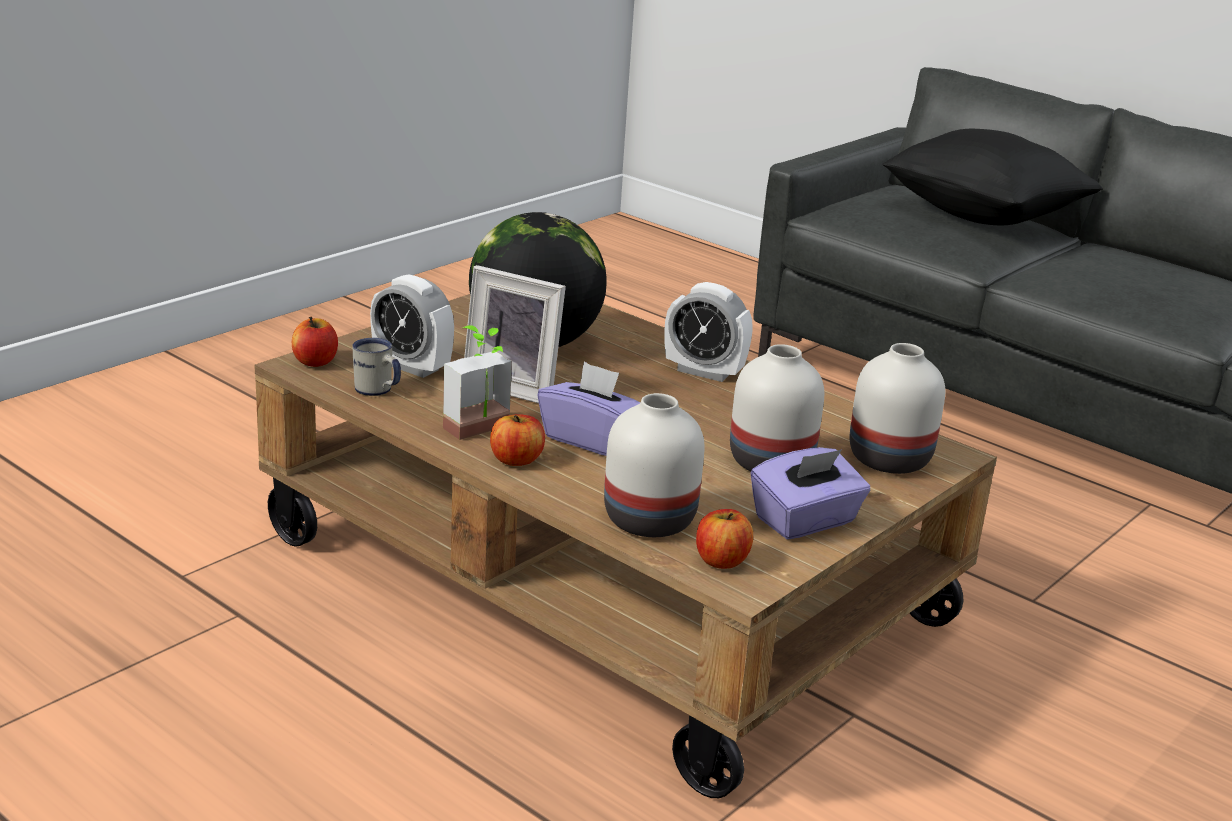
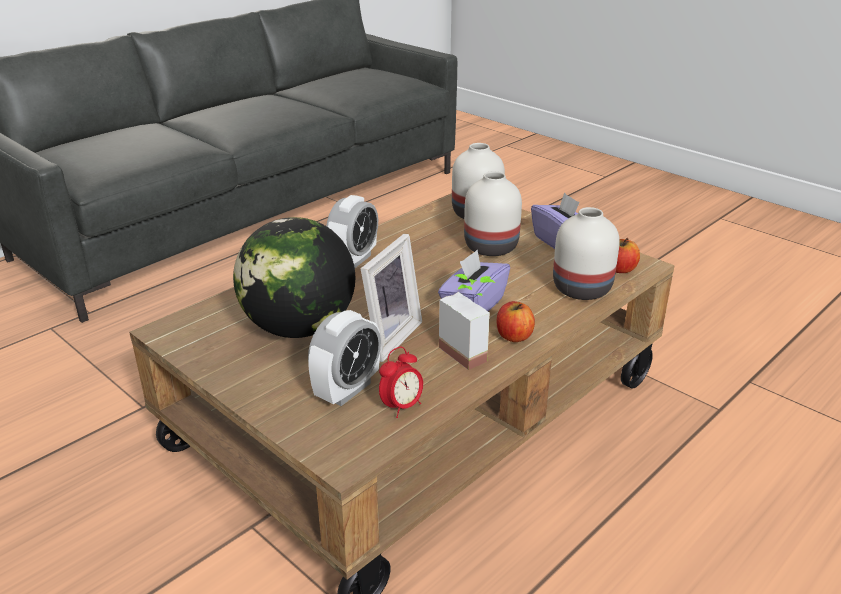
camera: 85 degrees left, 5 degrees up
(315, 362) = (336, 449): apple -> none
(377, 391) = (401, 406): white mug -> alarm clock
(983, 217) = (136, 133): black pillow -> none

